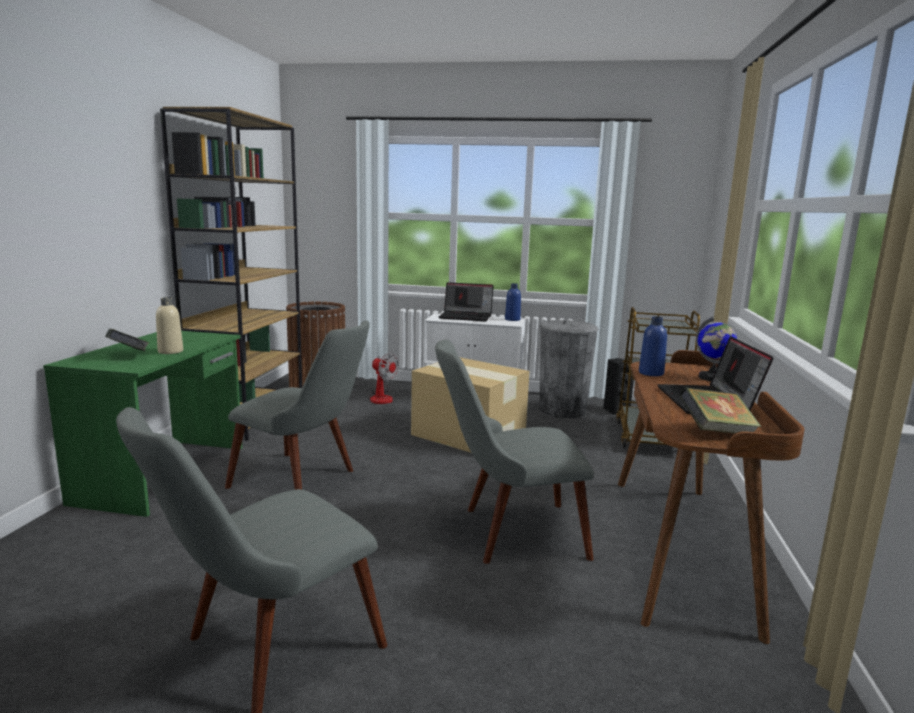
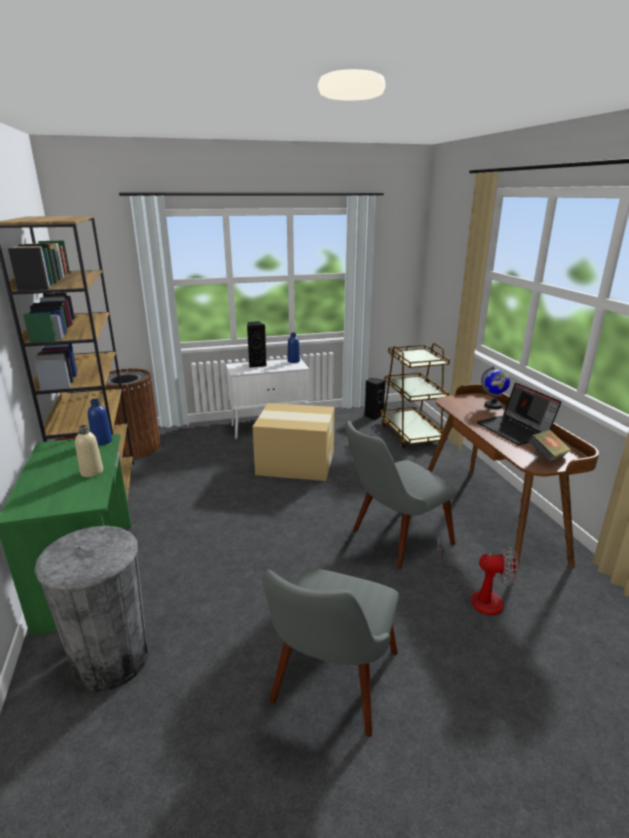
camera: 25 degrees left, 10 degrees up
(128, 355) = (60, 487): book -> none
(305, 481) = (217, 542): grey chair -> none
(382, 397) = (198, 443): fan -> fan (477, 595)
(466, 317) = (257, 364): laptop -> black speaker
(562, 410) = (339, 424): grey trash can -> grey trash can (111, 659)
(651, 373) = (458, 409): blue bottle -> blue bottle (102, 441)

